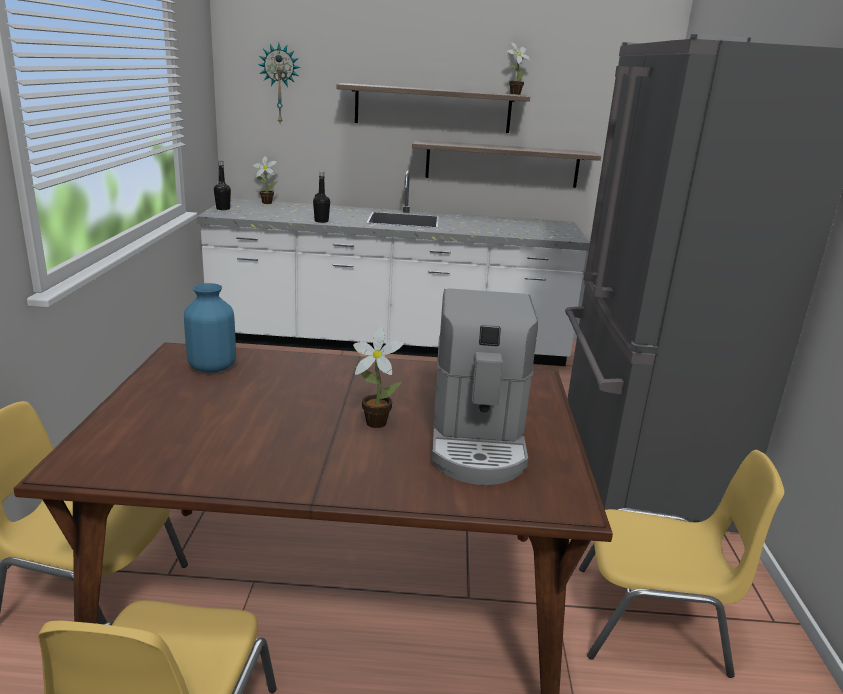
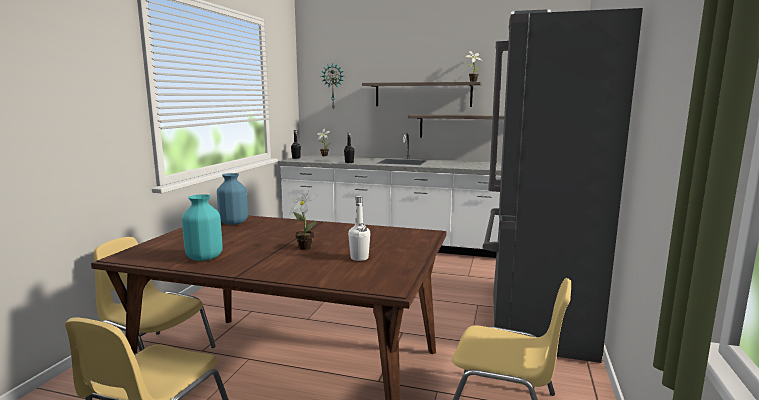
camera: 15 degrees right, 10 degrees down
(223, 459) = (204, 257): none -> turquoise vase
(477, 442) = (359, 258): coffee machine -> white bottle

